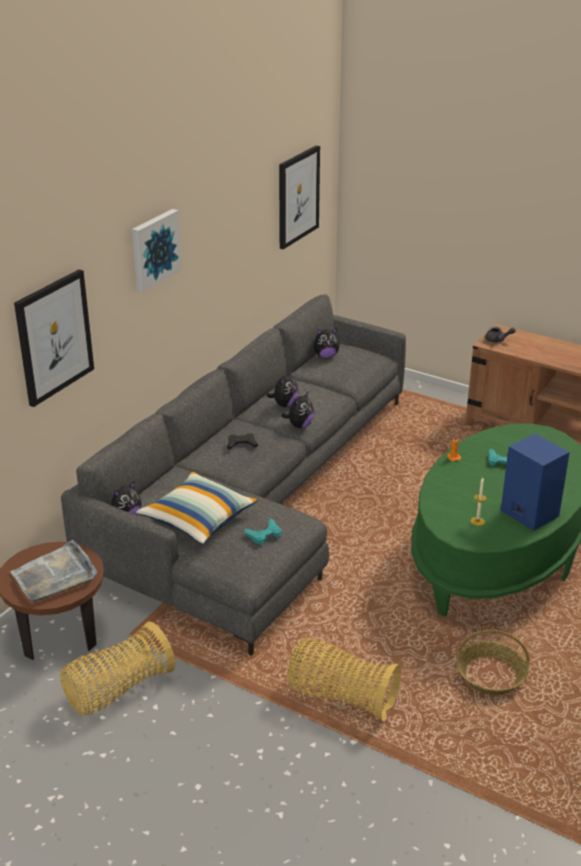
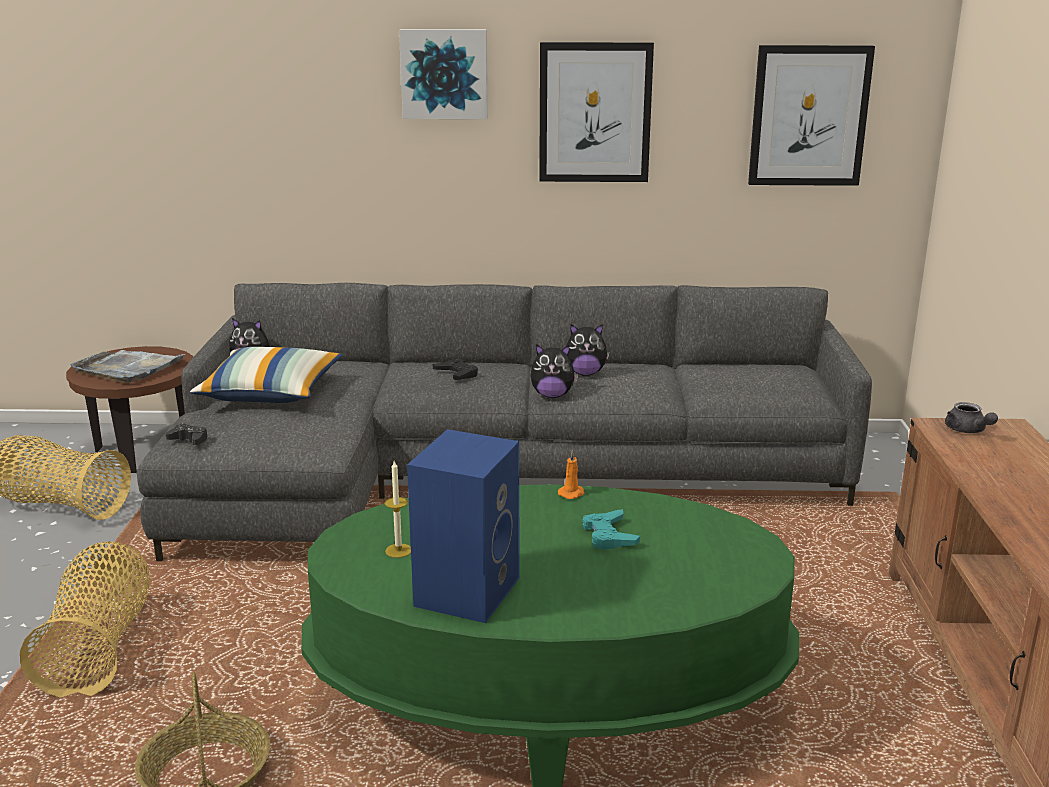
camera: 60 degrees right, 10 degrees down
(54, 337) = (248, 116): picture -> picture (594, 113)
(248, 566) = (189, 439): none -> black game controller
(264, 535) = (264, 432): turquoise game controller -> none
(326, 356) = (752, 368): plush toy -> none

